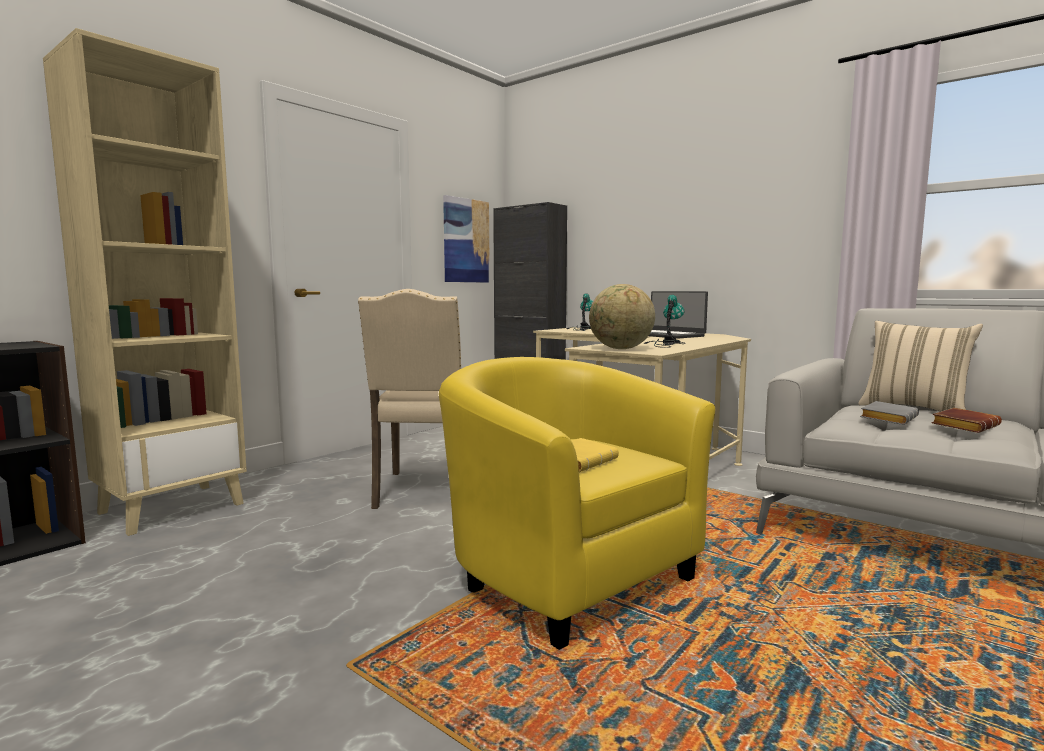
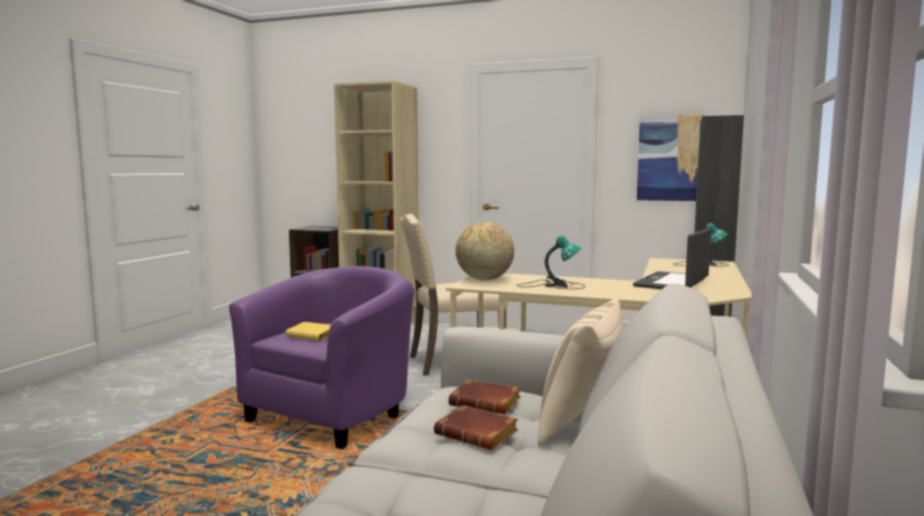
camera: 70 degrees right, 0 degrees up
(565, 575) = (334, 414): yellow armchair -> purple armchair
(887, 418) = (487, 403): grey book -> brown book

